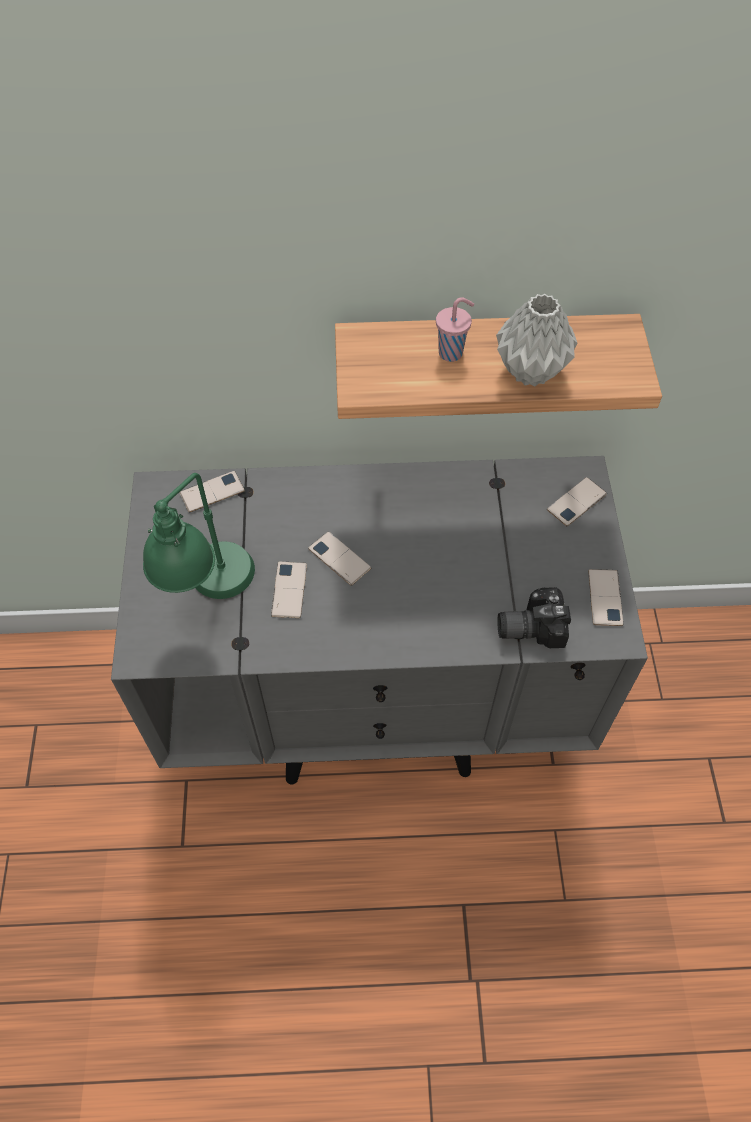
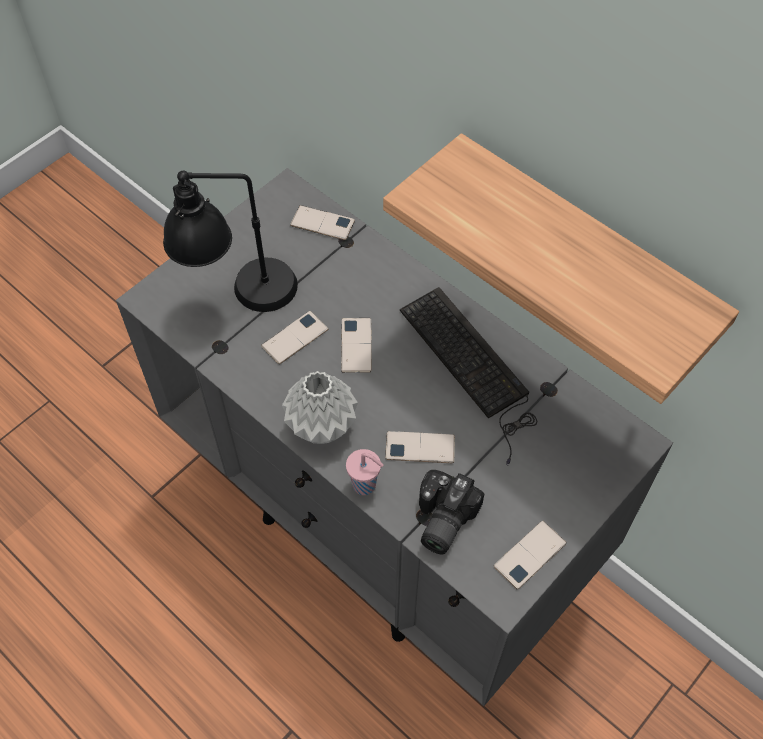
camera: 45 degrees right, 0 degrees up
(211, 595) = (239, 296): green table lamp -> black table lamp
(434, 509) = (472, 367): none -> keyboard
(452, 353) = (524, 222): pink cup -> pink cup (365, 485)
(529, 625) = (440, 519): camera -> camera turned 105 degrees counterclockwise
(531, 372) = (571, 286): grey vase -> grey vase (321, 428)
(576, 502) = (599, 459): phone -> phone (420, 447)

